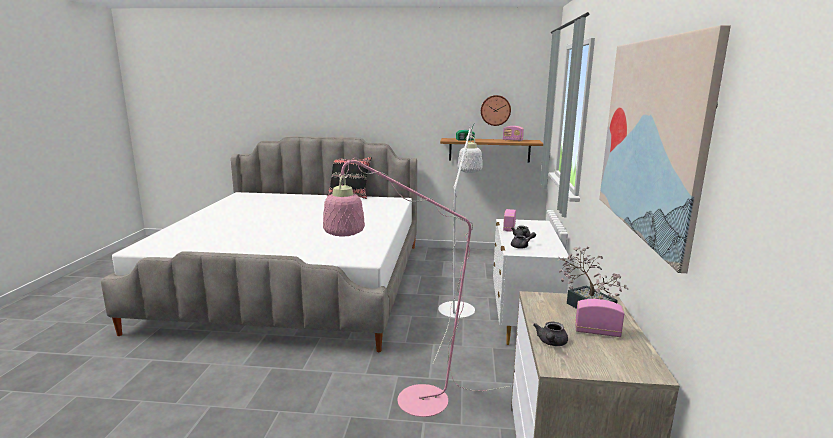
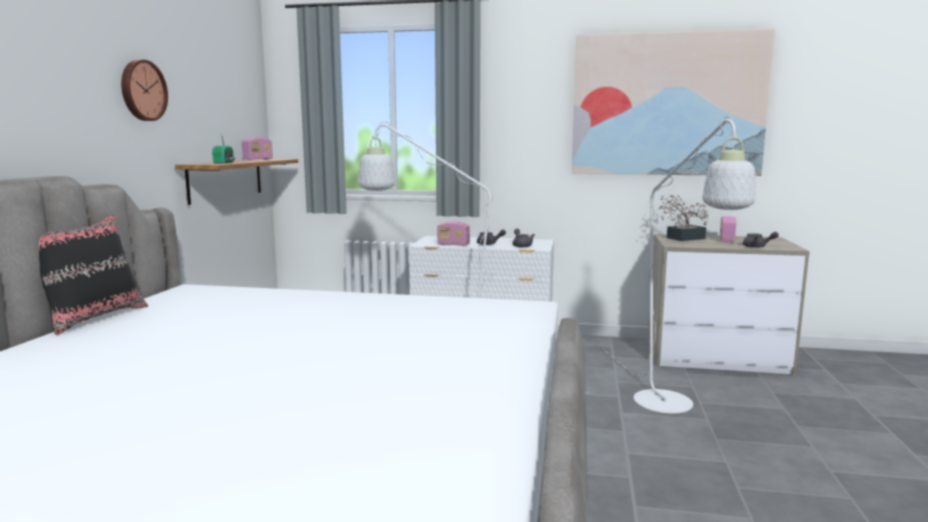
camera: 85 degrees left, 5 degrees down
(409, 402) = (671, 407): pink floor lamp -> white floor lamp
(495, 110) = (224, 114): wall clock -> wall clock (142, 90)

